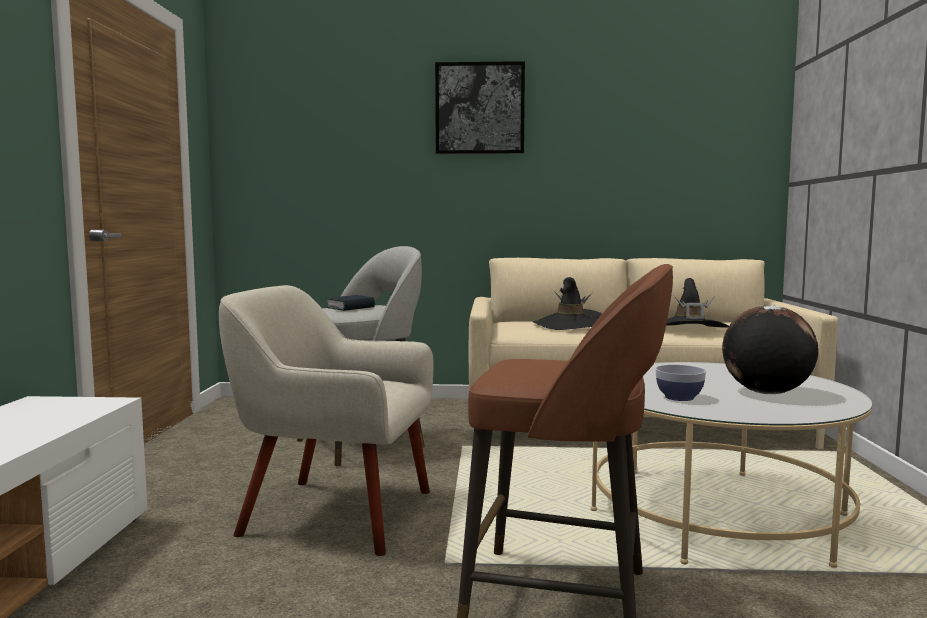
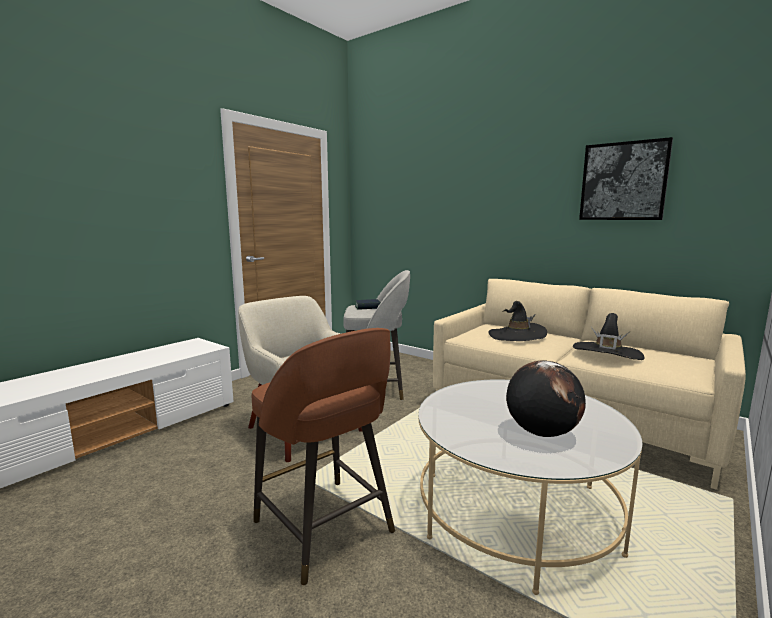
camera: 35 degrees right, 5 degrees up
(480, 109) = (496, 169): picture -> picture (623, 181)
(679, 397) = (463, 418): bowl -> none

